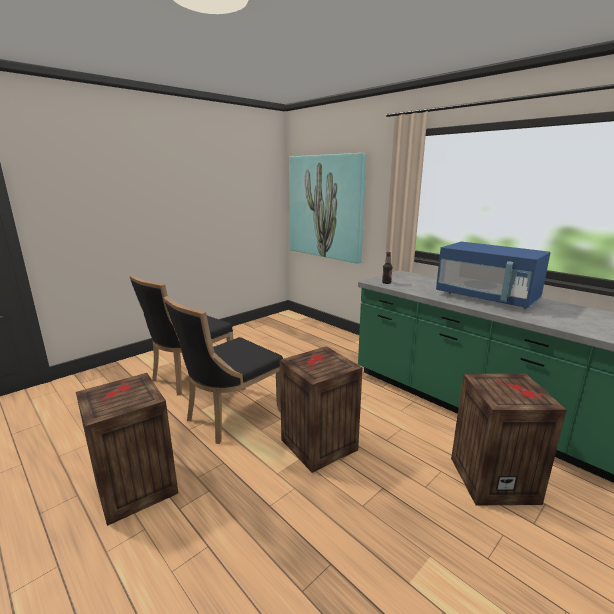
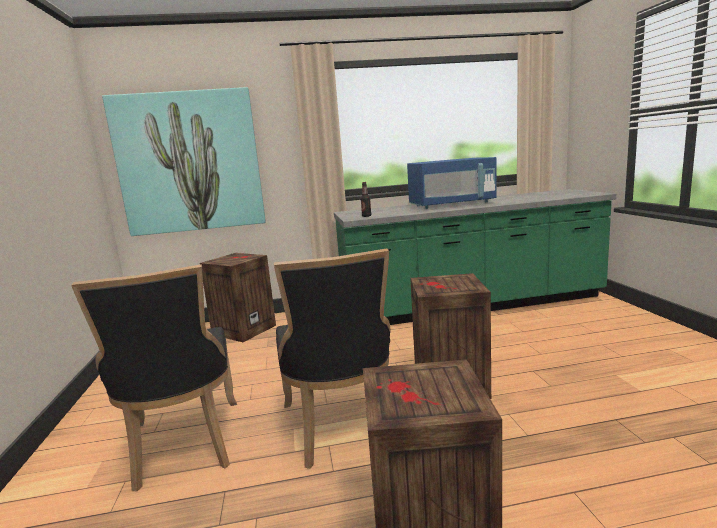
camera: 55 degrees left, 5 degrees down
(494, 479) = (545, 329): crate -> crate (244, 329)

